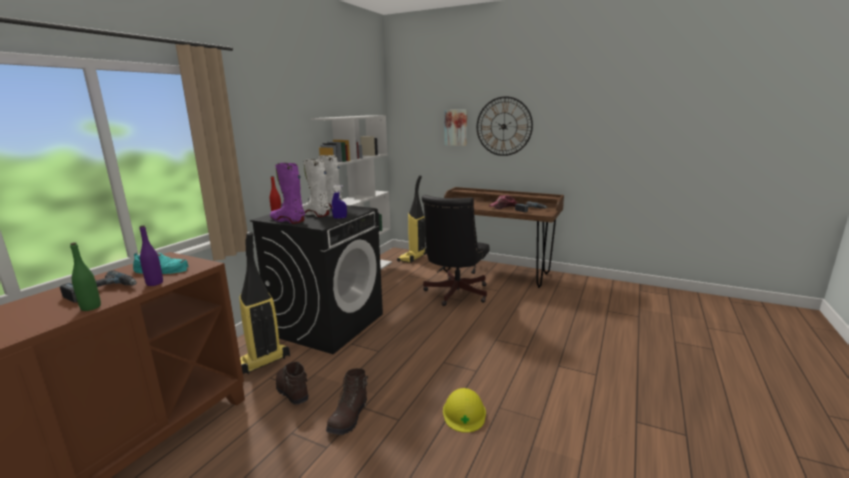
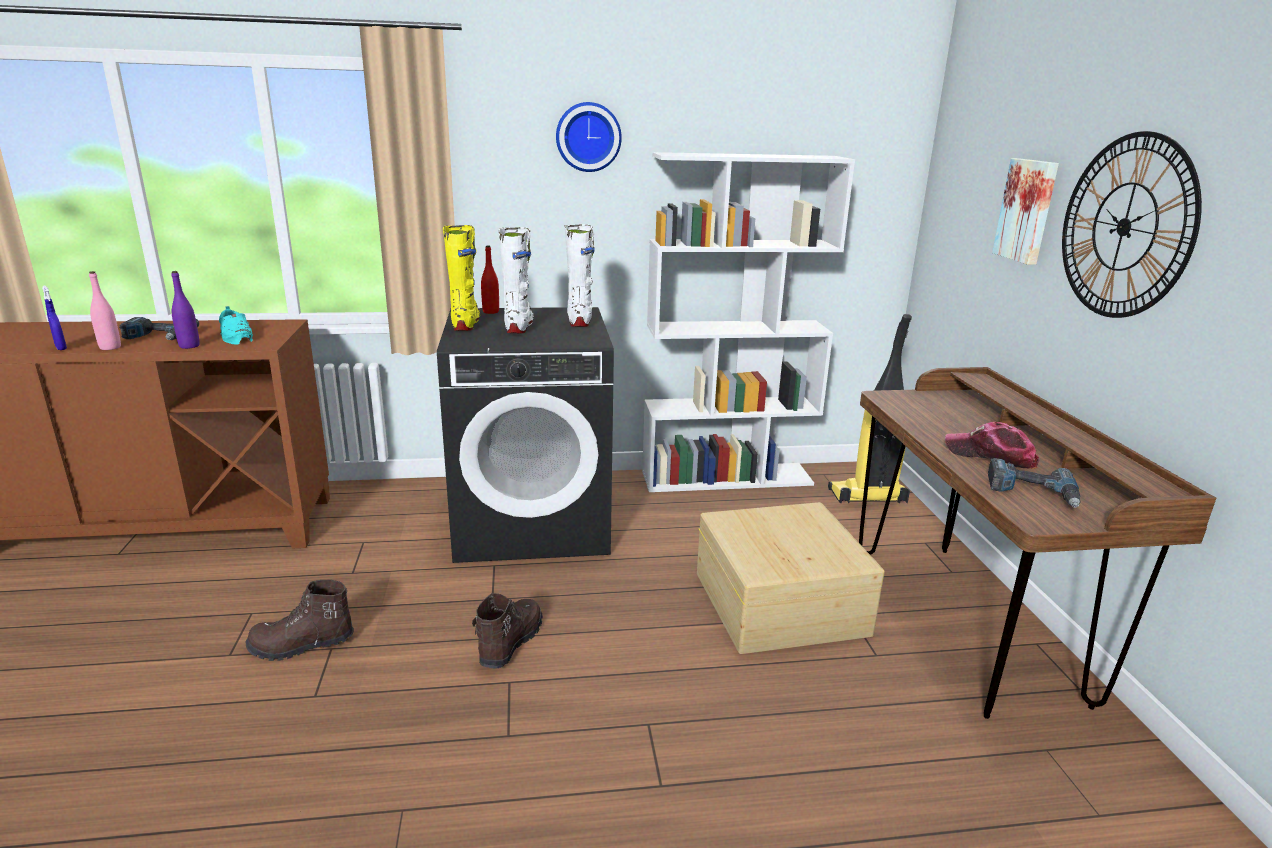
camera: 55 degrees right, 5 degrees up
(91, 307) = (110, 347): green bottle -> pink bottle
(261, 363) = (393, 520): vacuum cleaner -> none
(284, 112) = (588, 137): none -> wall clock
(288, 220) = (466, 324): purple boot -> yellow boot
(291, 392) = (339, 572): brown boot -> brown boot (509, 642)
(340, 218) = (516, 343): blue spray bottle -> blue spray bottle (61, 348)
(454, 294) = (779, 601): black office chair -> beige storage box
(464, 413) = (364, 766): yellow hard hat -> none

